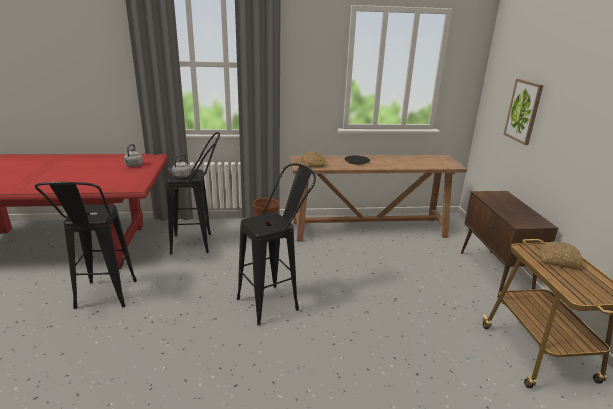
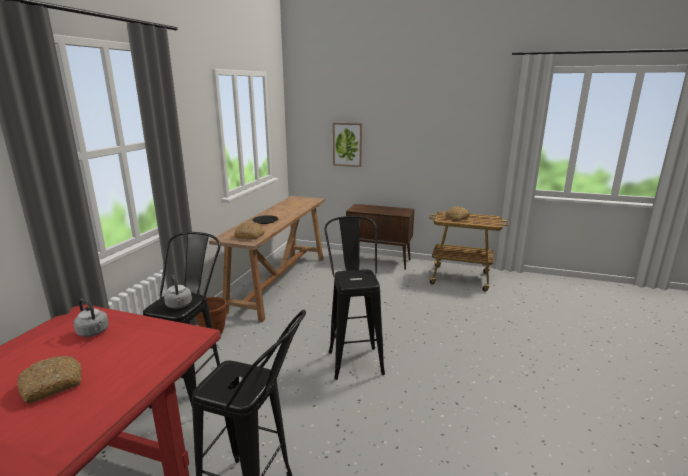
camera: 65 degrees left, 5 degrees down
(81, 173) = (53, 384): none -> bread

